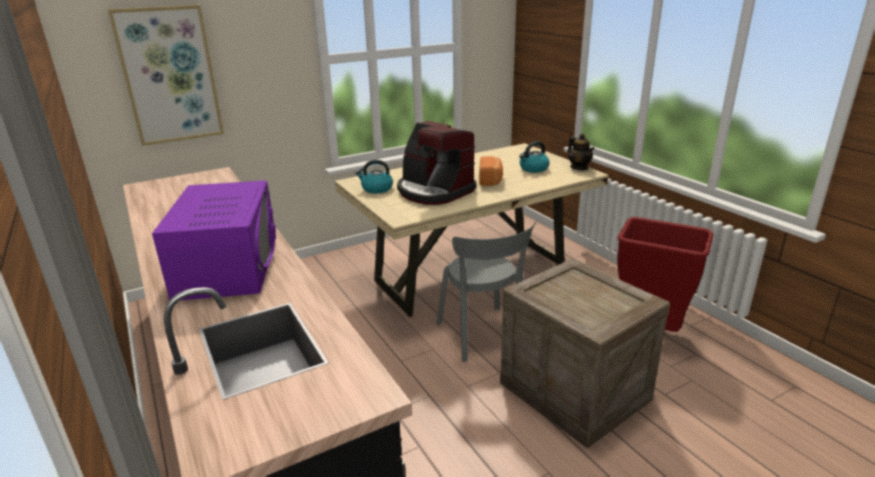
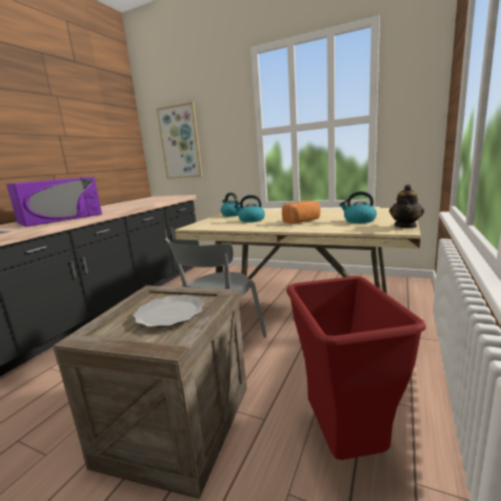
camera: 55 degrees right, 10 degrees down
(434, 191) = (251, 220): coffee machine -> kettle
(591, 291) = (170, 313): none -> plate

